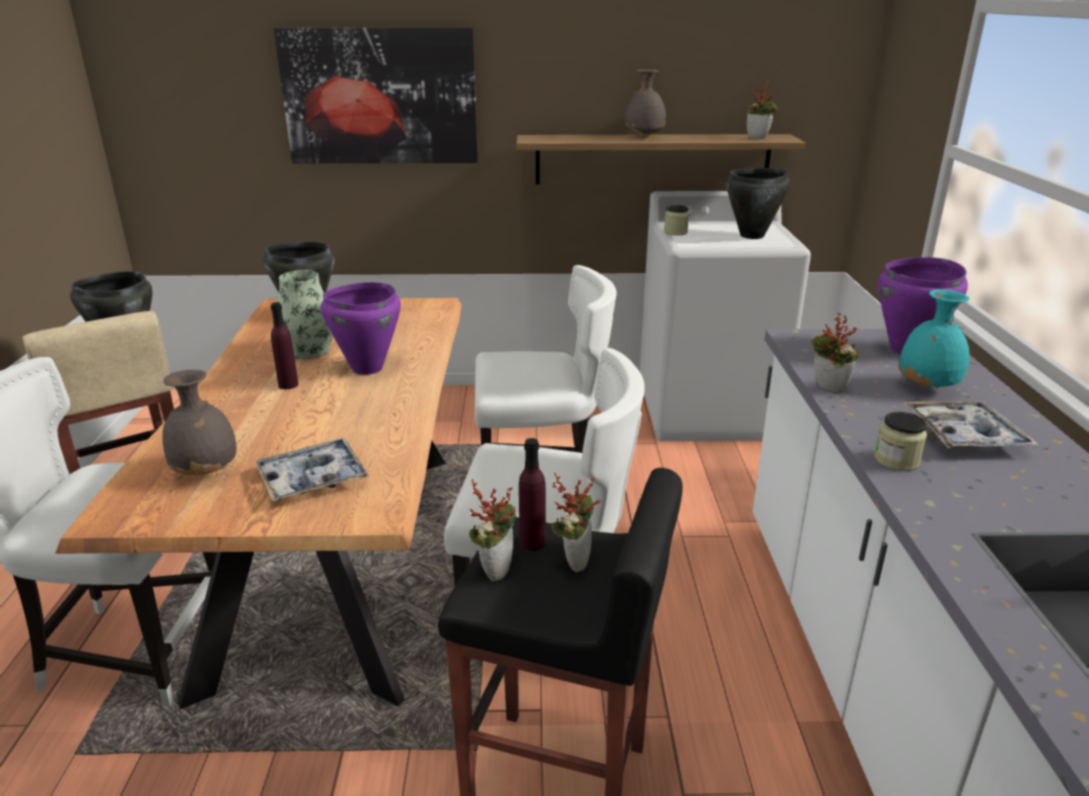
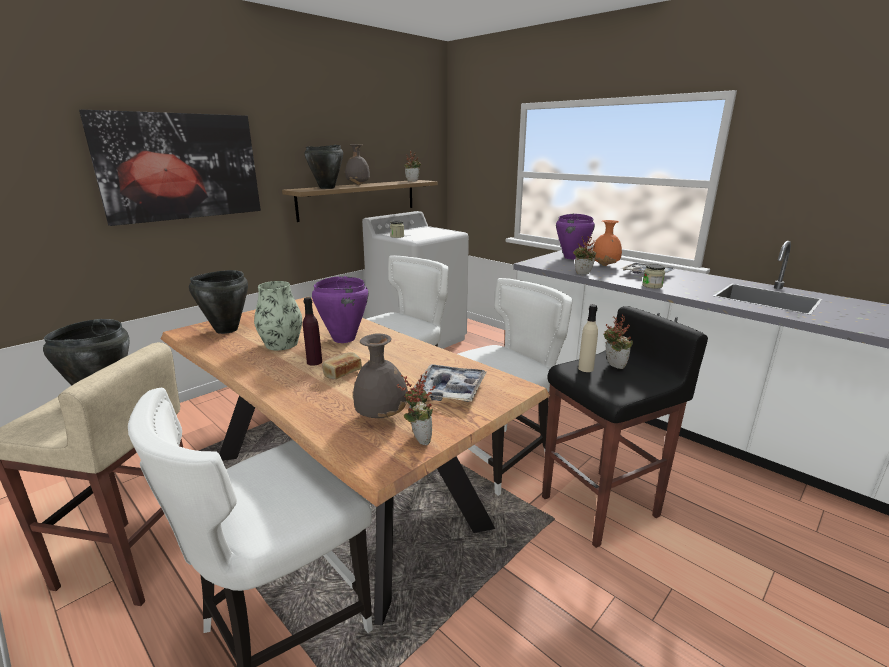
camera: 45 degrees left, 5 degrees down
(280, 409) = (342, 373): none -> bread
(495, 569) = (597, 383): potted plant -> potted plant (418, 439)
(532, 543) = (585, 368): purple bottle -> beige bottle
(752, 236) = (433, 232): black cooking pot -> black cooking pot (327, 188)
(928, 388) = (605, 265): turquoise vase -> orange vase

